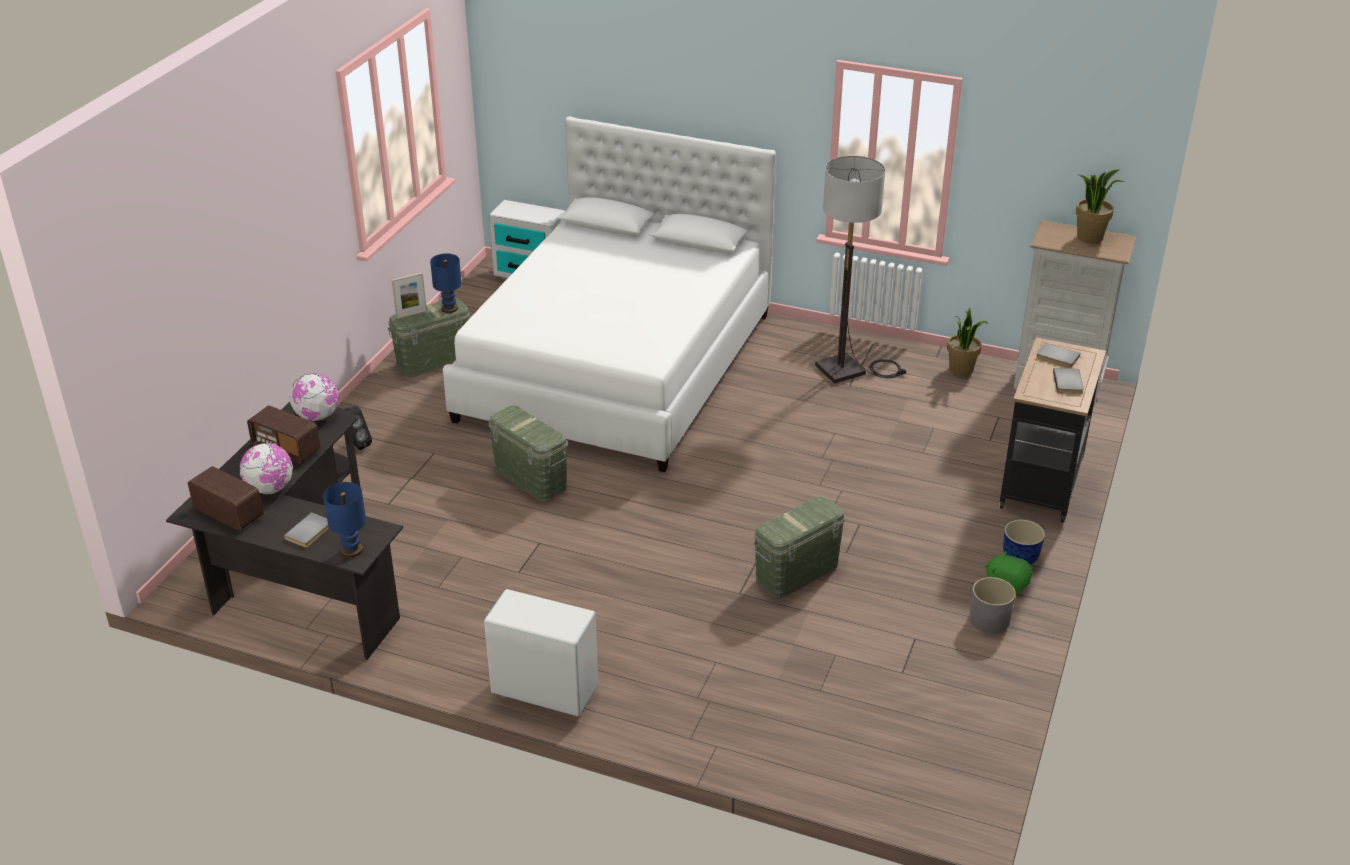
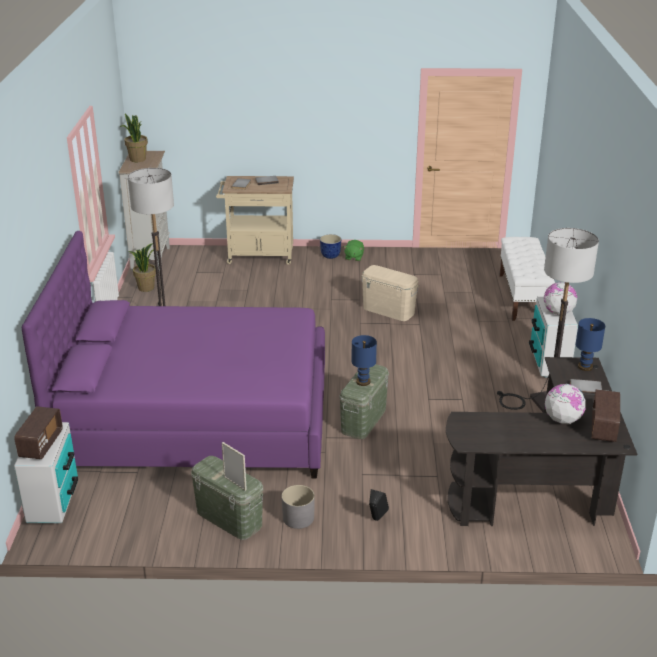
camera: 110 degrees left, 5 degrees down
(286, 449) = (515, 429): radio -> radio (41, 444)
(317, 416) = (465, 430): globe -> globe (558, 313)
(450, 308) = (214, 464): blue table lamp -> blue table lamp (363, 382)
(460, 641) = (538, 403): none -> floor lamp
(617, 366) = (196, 417): white bed -> purple bed
(772, 750) = (523, 297): none -> white bench
(797, 573) = (389, 310): green storage box -> beige storage box
(989, 619) = (384, 259): grey planter -> grey planter (298, 518)
(1042, 483) = (258, 256): black cart -> beige cart

